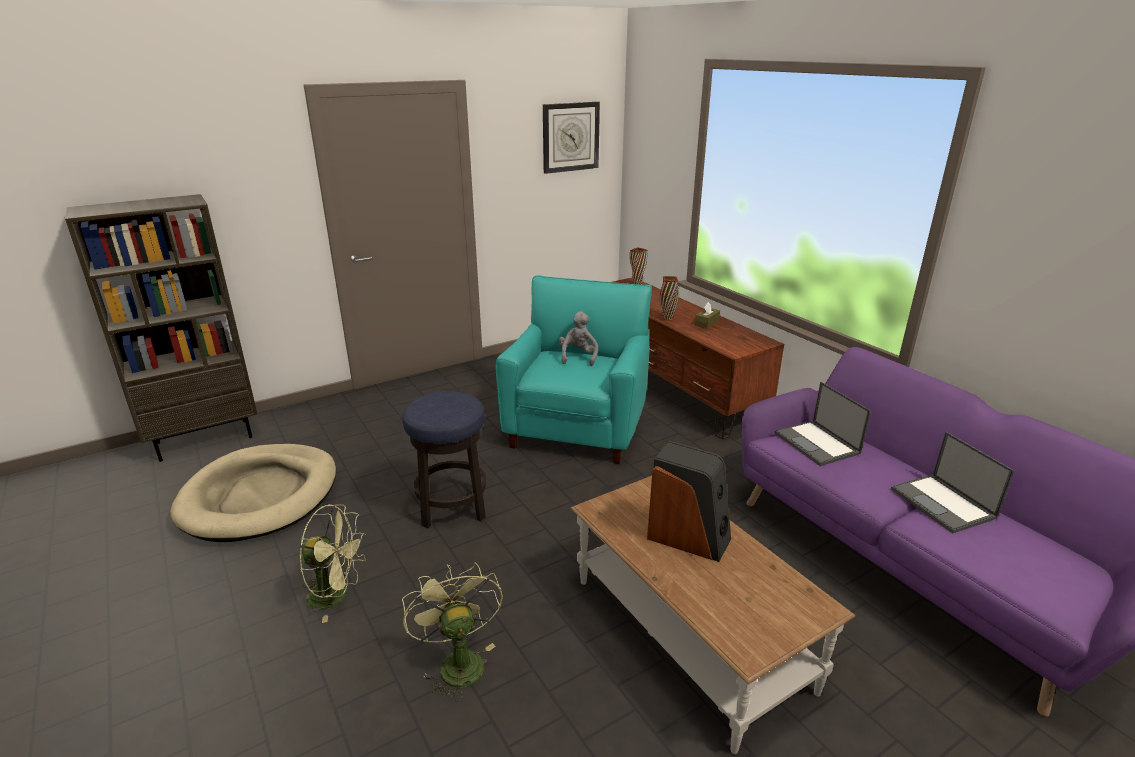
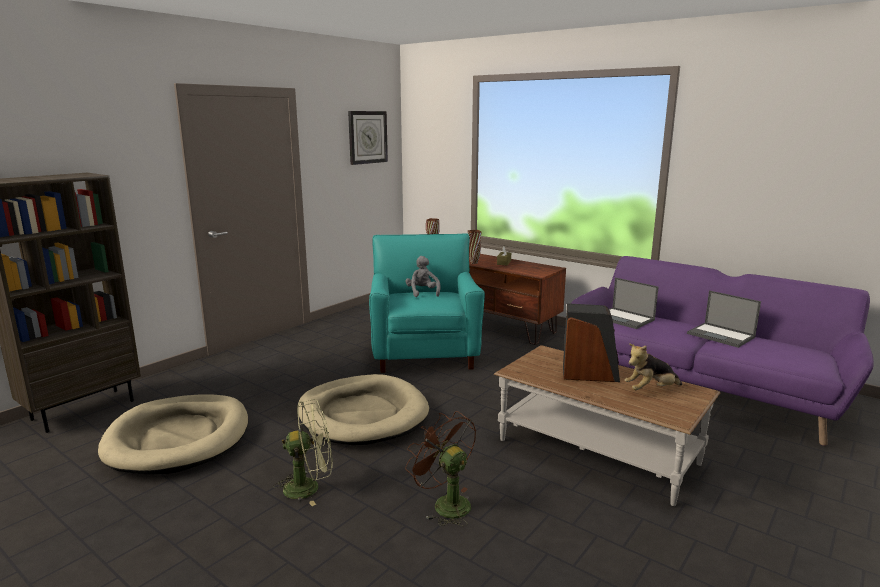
camera: 20 degrees left, 10 degrees down
(452, 506) = (362, 415): stool -> beige dog bed
(457, 661) = (445, 504): green fan -> brown fan
(751, 587) = (651, 390): none -> plush toy

